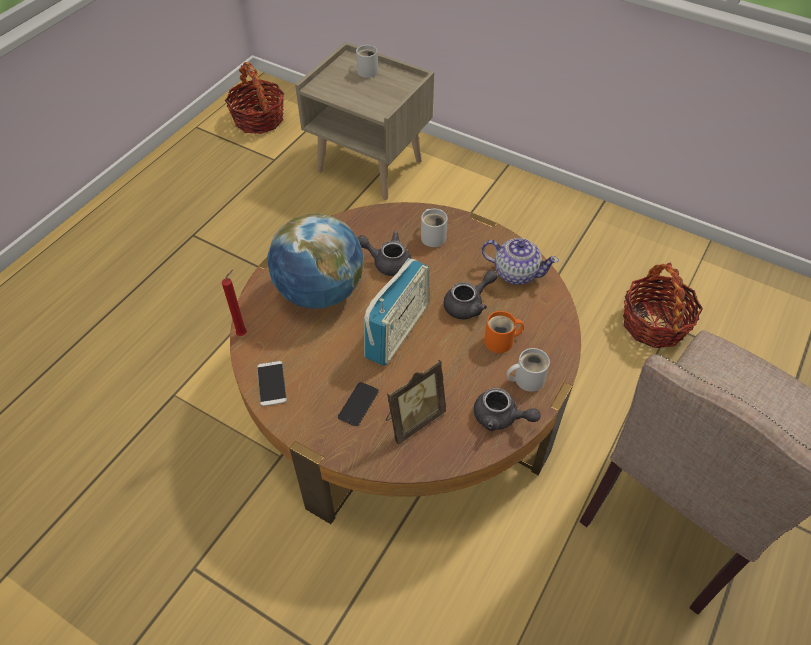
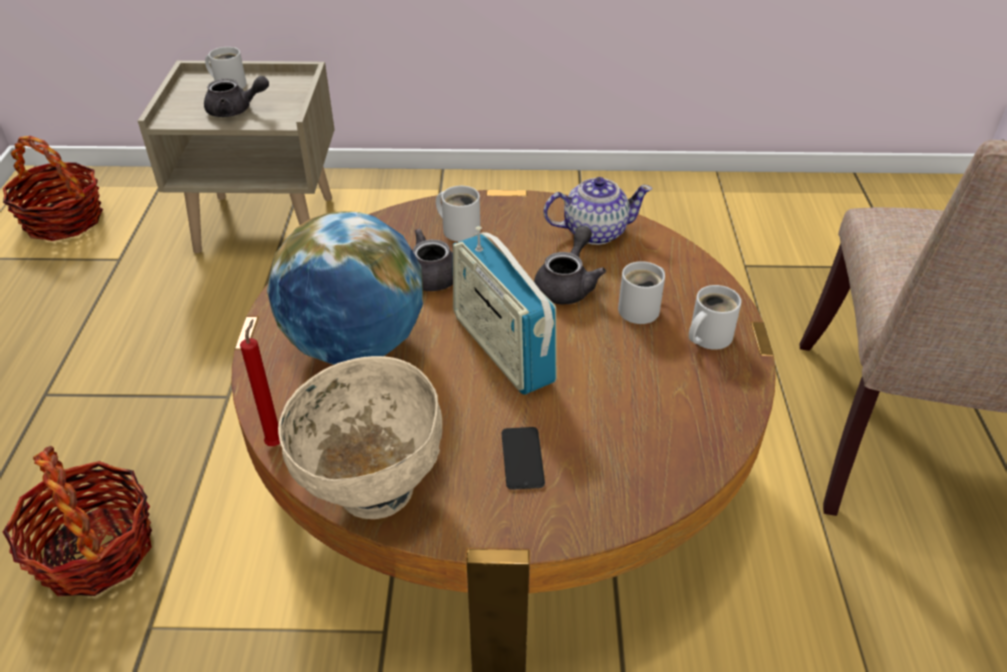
camera: 30 degrees left, 10 degrees down
(271, 383) = (373, 489): phone -> beige bowl
(397, 331) = (502, 349): radio -> radio turned 150 degrees clockwise
(413, 419) = (611, 443): picture frame -> none
(500, 418) = (716, 392): grey teapot -> grey teapot (235, 110)
(501, 341) = (642, 309): orange mug -> white mug
(653, 323) = (727, 269): basket -> basket (95, 550)

